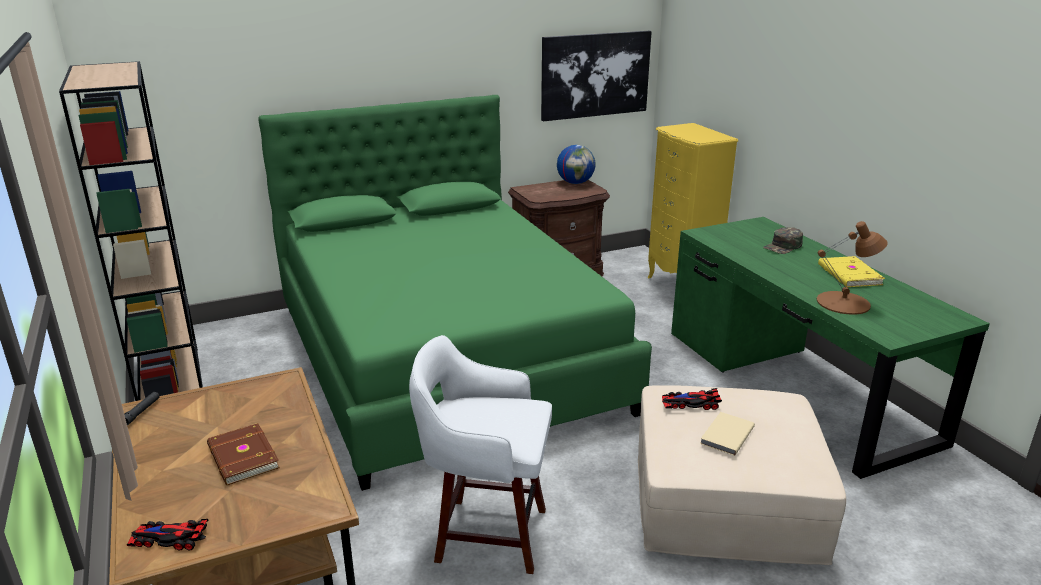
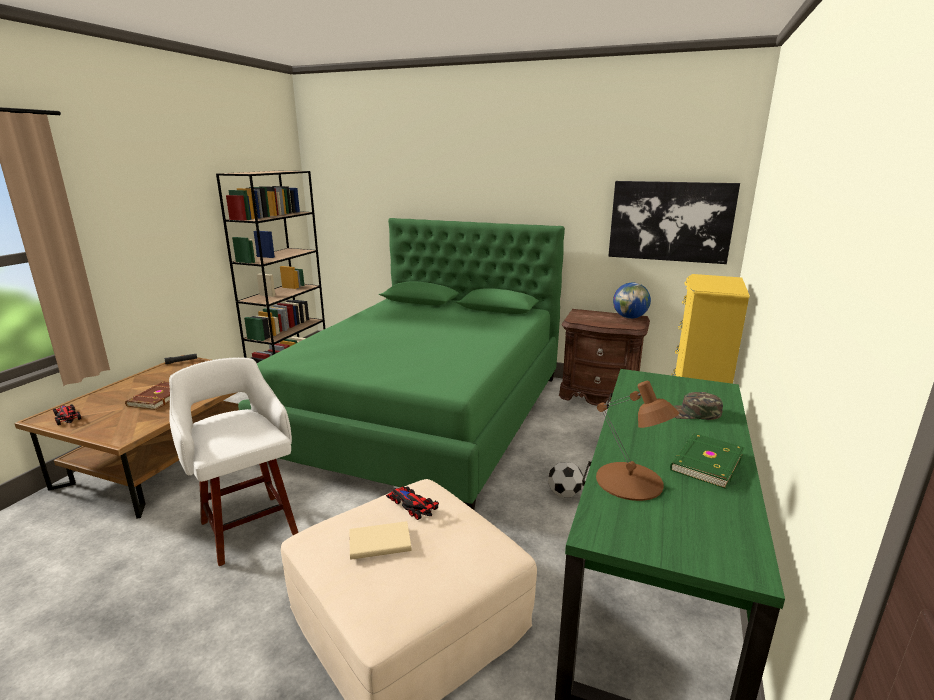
camera: 45 degrees right, 5 degrees down
(669, 364) = (564, 494): none -> football
(848, 275) = (705, 462): yellow book -> green book

